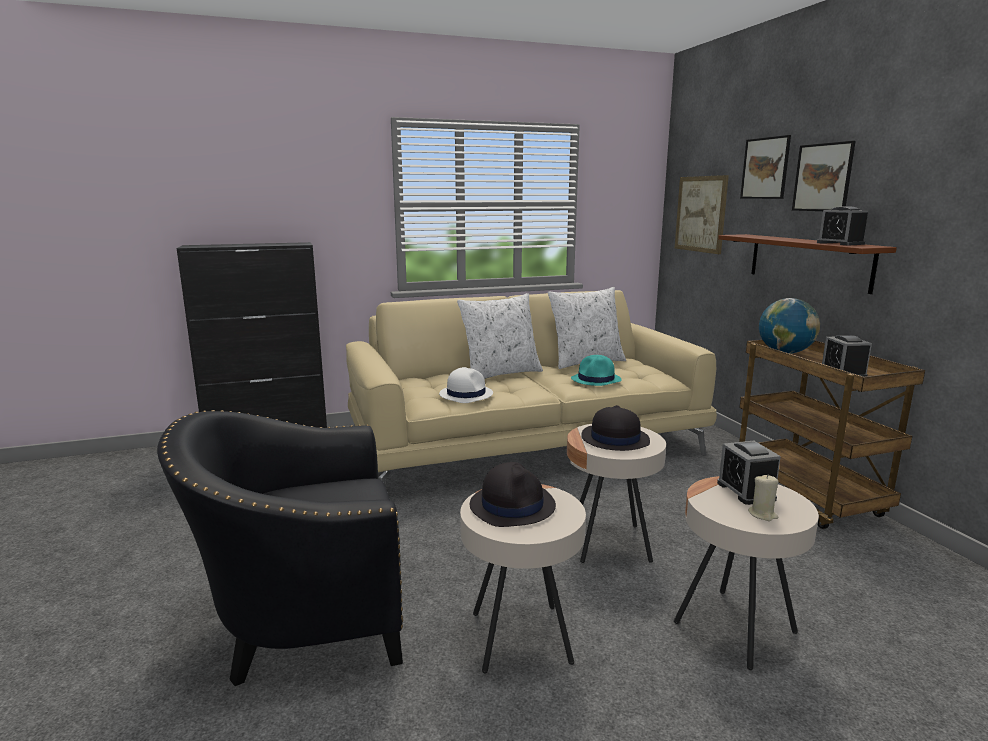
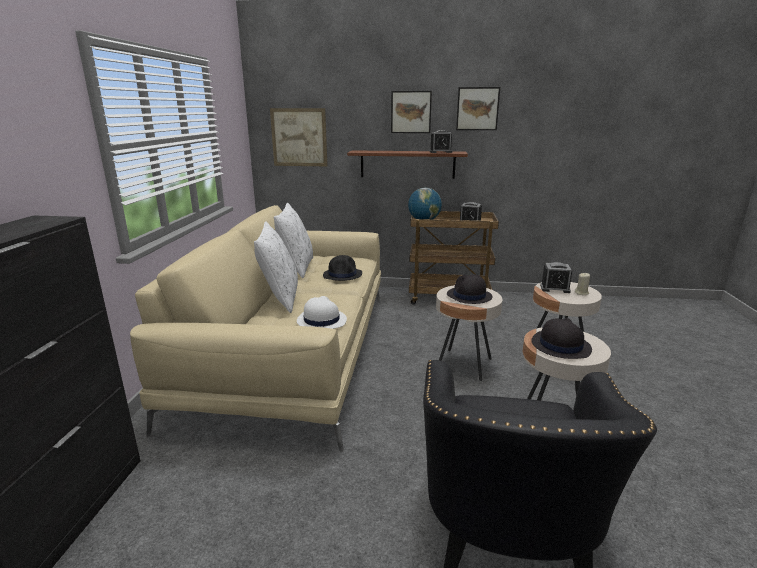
camera: 65 degrees left, 5 degrees up
(596, 379) = (343, 274): turquoise hat -> black hat
(765, 168) = (361, 104): picture -> picture (477, 109)

